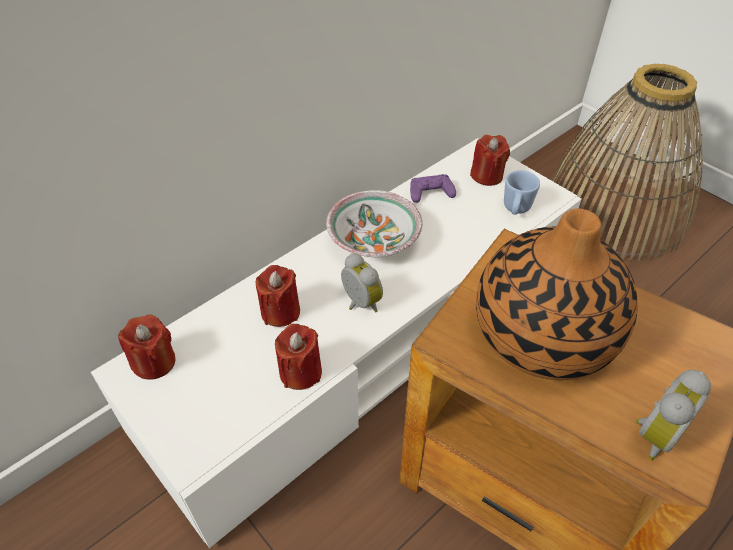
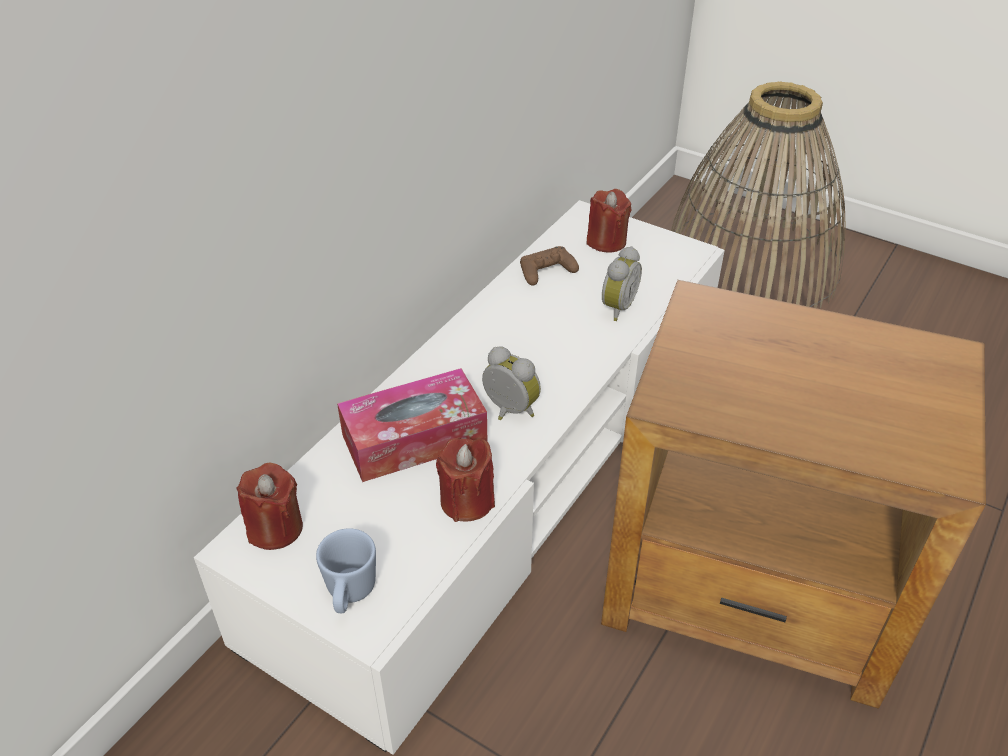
camera: 15 degrees left, 5 degrees down
(280, 312) = (414, 439): red candle -> tissue box
(374, 241) = (499, 338): bowl -> none
(430, 193) = (546, 271): purple game controller -> brown game controller
(515, 210) = (654, 274): blue mug -> blue mug (350, 594)
(543, 335) = (764, 378): vase -> none
(653, 433) = (909, 449): alarm clock -> alarm clock (616, 307)

